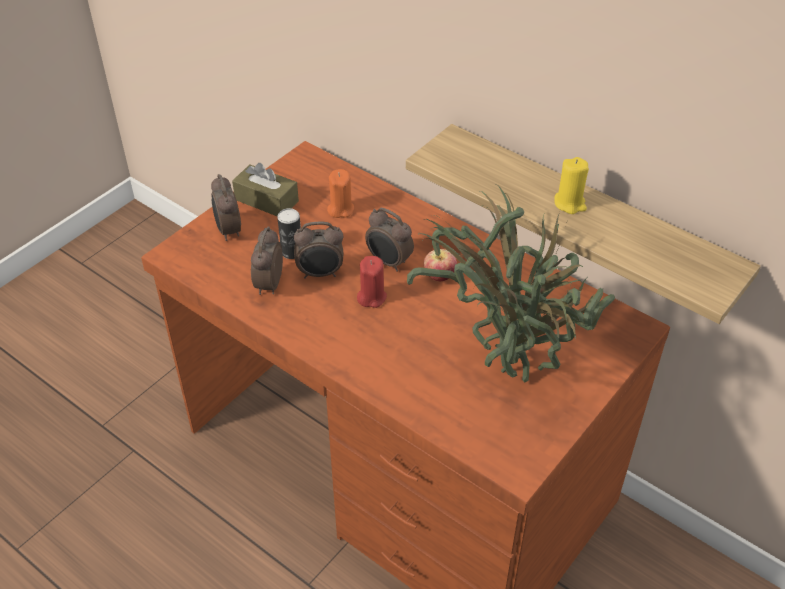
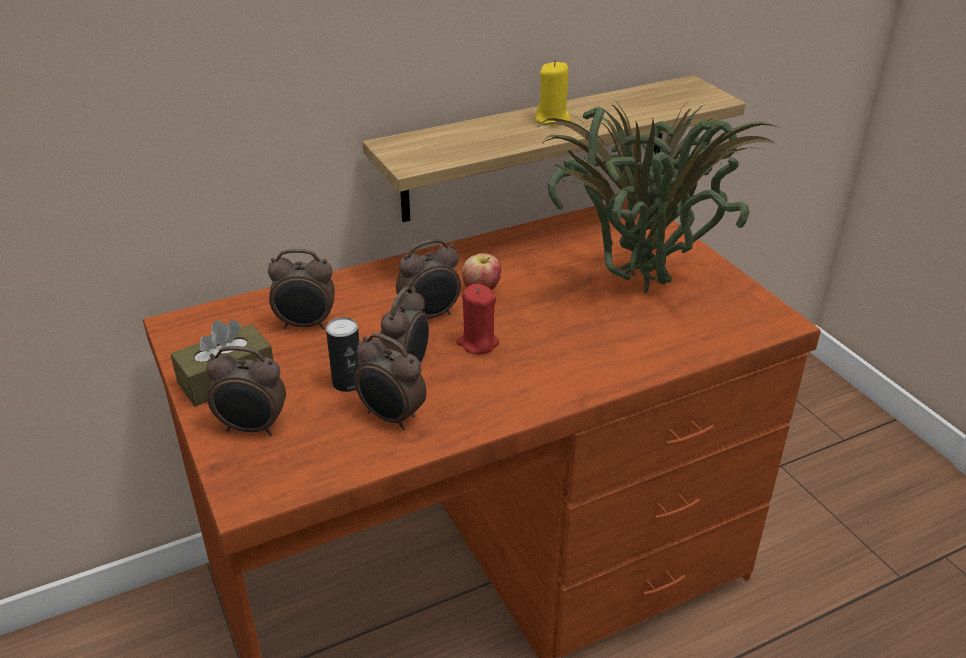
camera: 65 degrees left, 10 degrees down
(340, 209) = (306, 325): orange candle -> alarm clock

